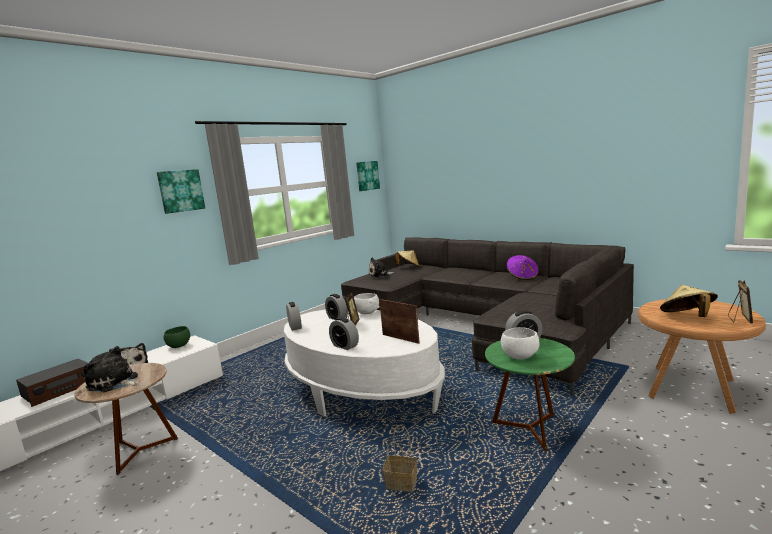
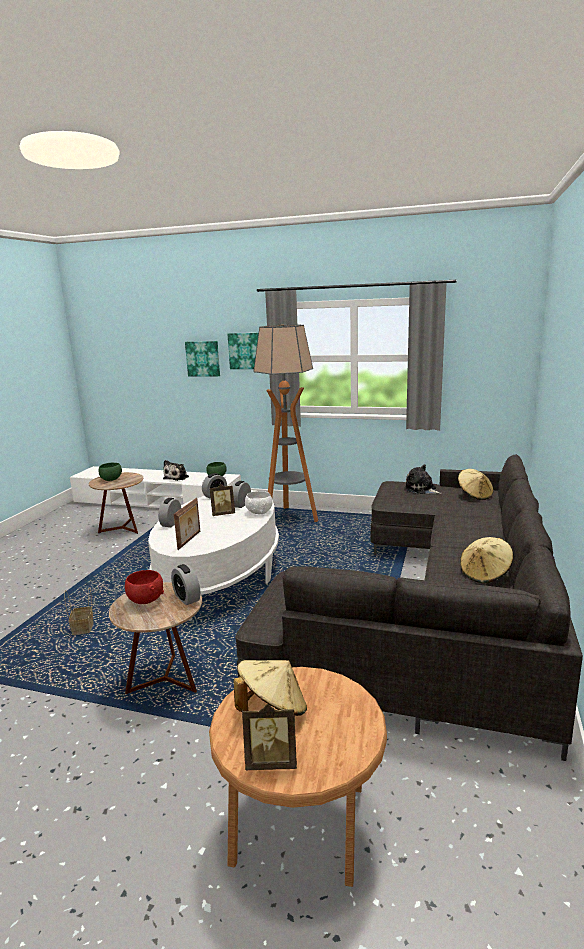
camera: 65 degrees right, 5 degrees up
(59, 389) = (143, 474): radio -> none
(114, 383) = (111, 479): plush toy -> green bowl
(281, 349) = (289, 518): none -> floor lamp
(367, 175) = (498, 352): picture -> picture (203, 358)
(519, 356) = (145, 600): white bowl -> red bowl
(522, 277) = (485, 574): purple hat -> beige hat
(530, 429) = (165, 680): green side table -> brown side table

